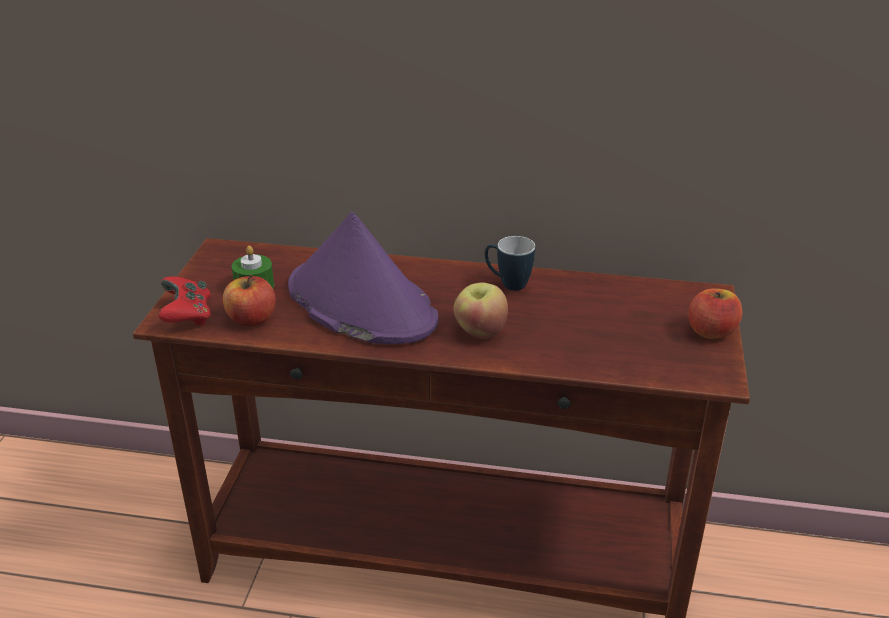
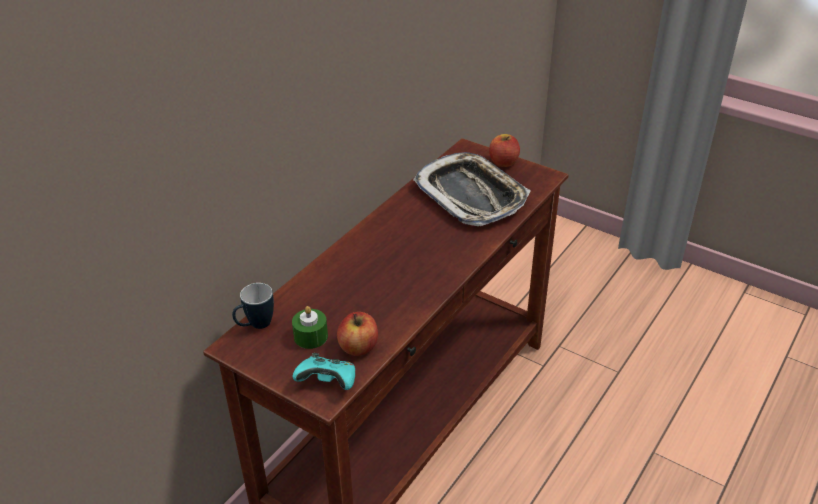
camera: 65 degrees left, 5 degrees up
(187, 316) = (328, 383): red game controller -> turquoise game controller
(360, 304) = (376, 287): purple hat -> none
(480, 331) = (448, 244): apple -> none
(507, 284) = (400, 216): mug -> mug (255, 326)
(602, 324) = (471, 195): none -> tray

